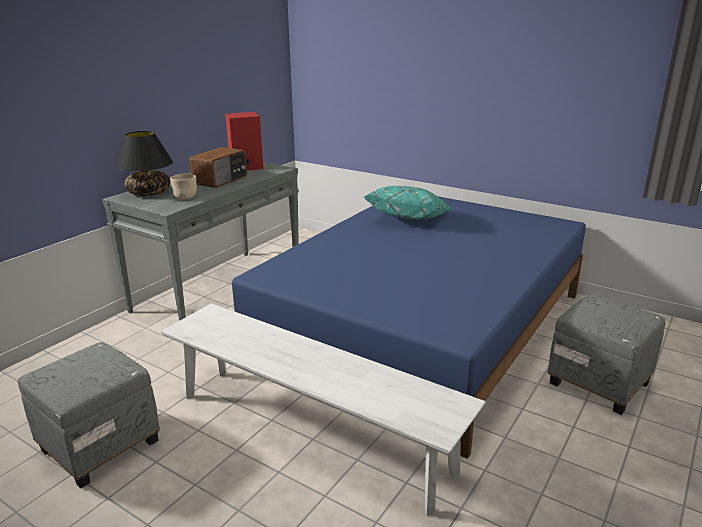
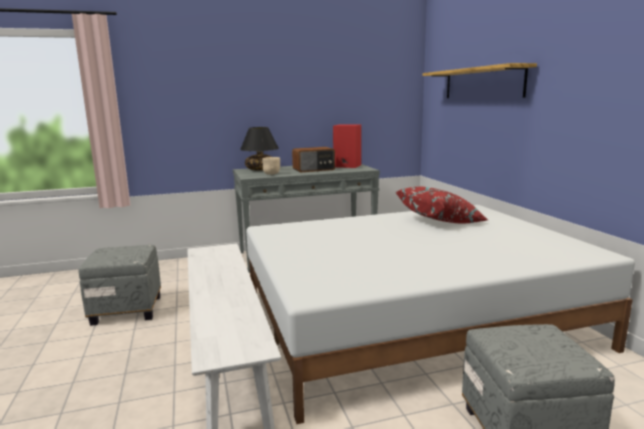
camera: 40 degrees right, 10 degrees down
(393, 58) = (482, 83): none -> shelf
(409, 219) = (440, 221): turquoise pillow -> red pillow
(423, 326) = (412, 321): blue bed -> white bed

